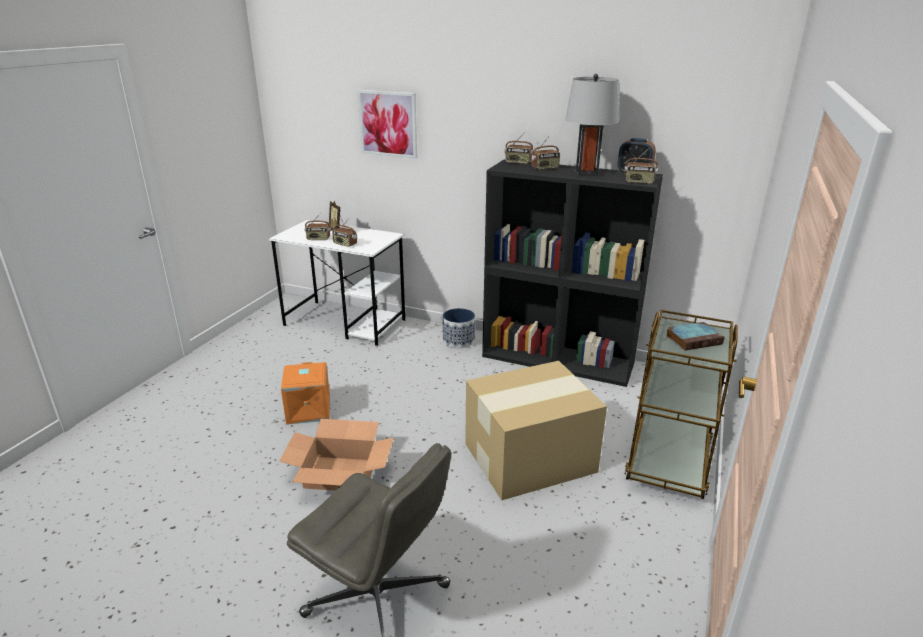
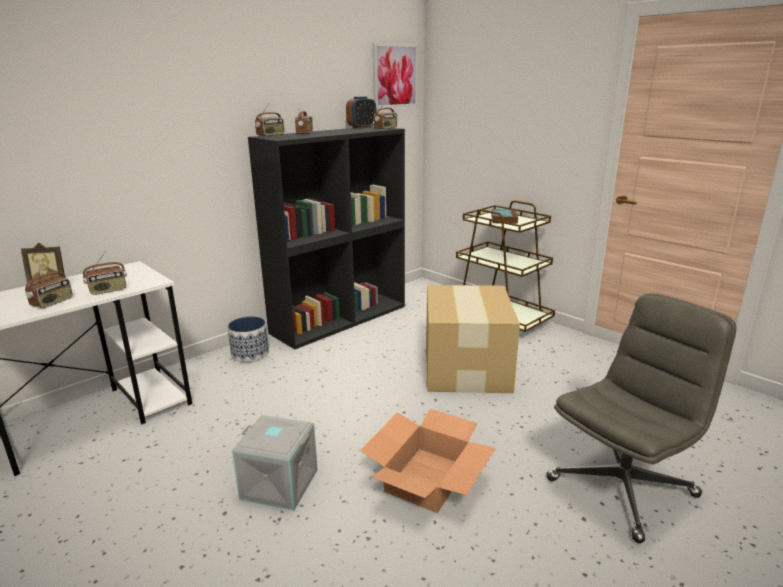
camera: 65 degrees left, 5 degrees down
(307, 410) = (278, 485): orange storage box -> grey storage box
(388, 124) = (84, 116): picture -> picture (395, 76)
(586, 173) = (340, 131): grey table lamp -> none

